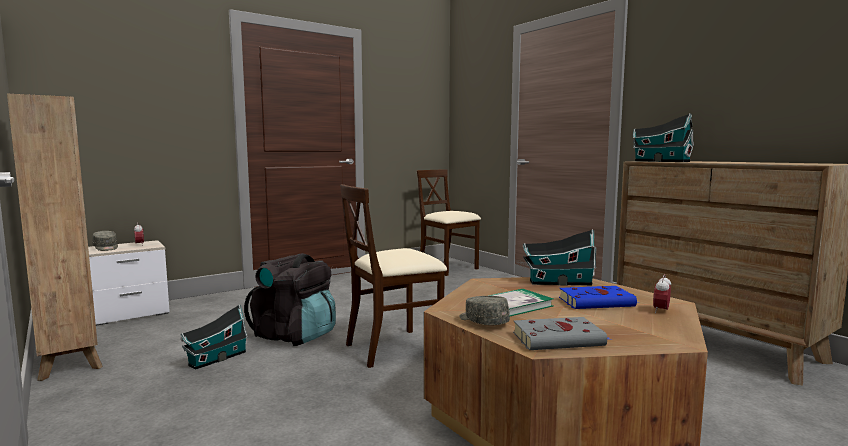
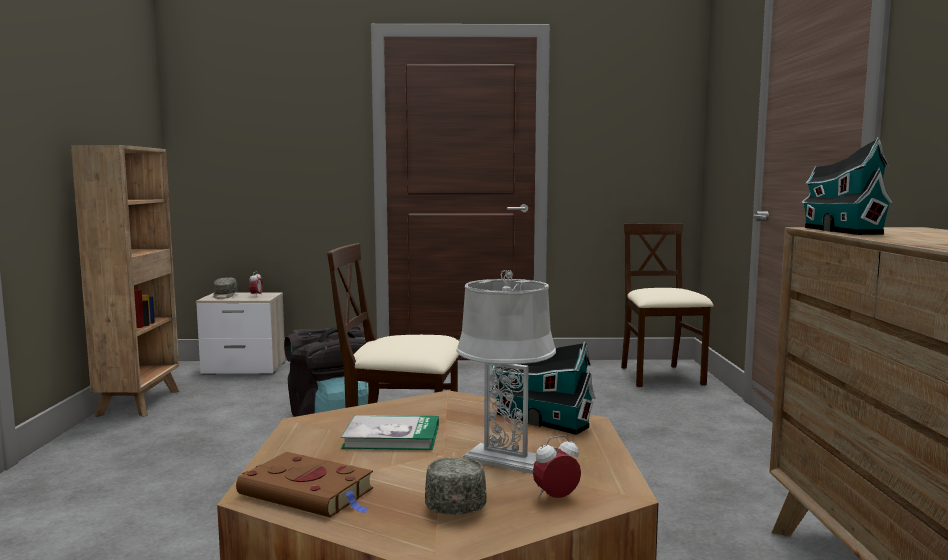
camera: 35 degrees right, 0 degrees up
(216, 359) = (230, 432): toy house -> none
(482, 321) = (298, 446): grey cap -> grey cap (455, 501)
(560, 339) = (310, 493): grey book -> brown book
(598, 302) = (506, 460): blue book -> grey table lamp

